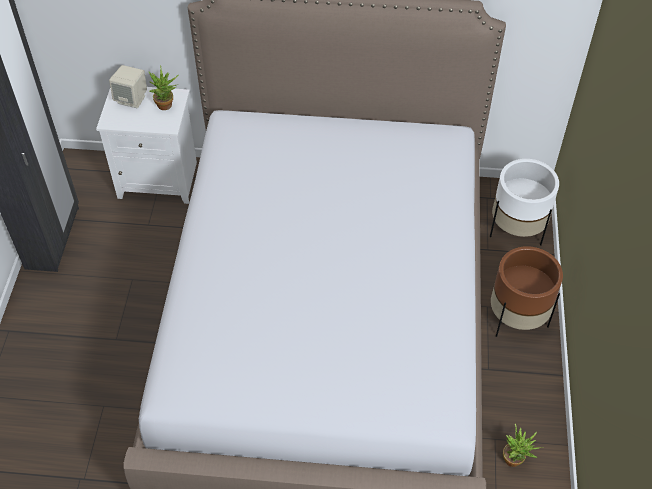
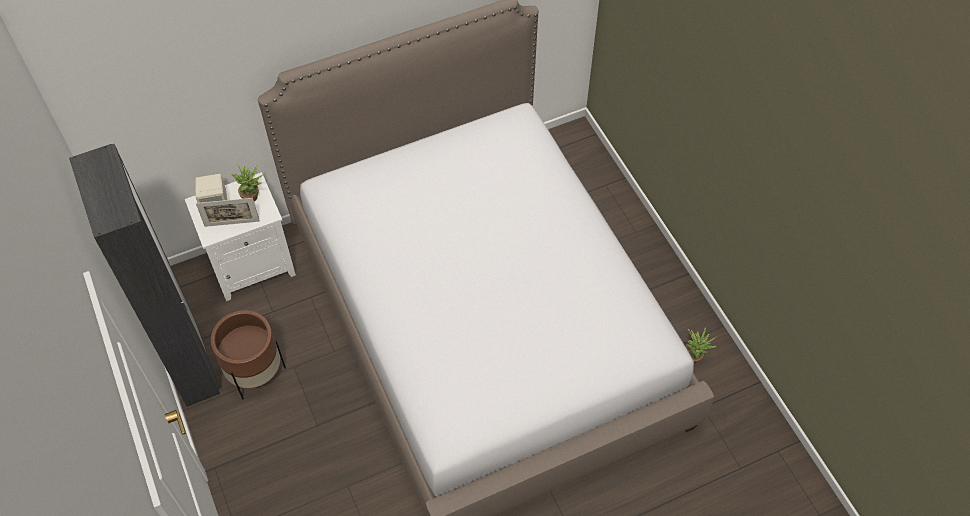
camera: 30 degrees left, 5 degrees up
(133, 120) = (232, 223): none -> picture frame
(516, 230) = (584, 170): white planter -> none
(517, 319) = (629, 245): brown planter -> brown planter (255, 373)

